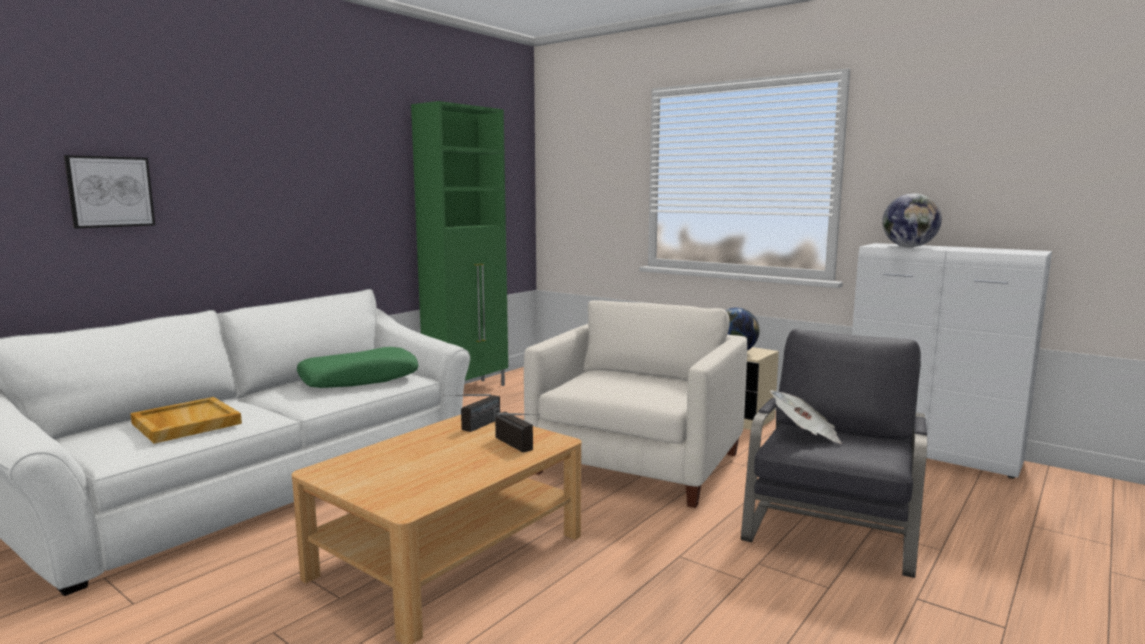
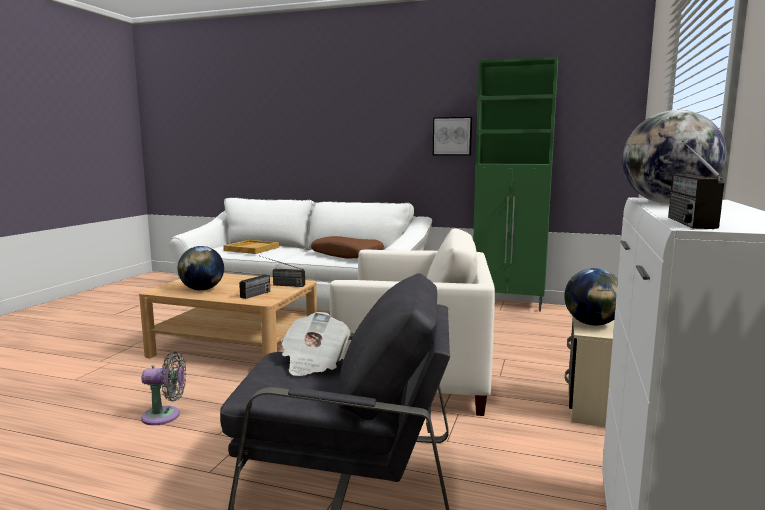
camera: 70 degrees right, 0 degrees up
(110, 192) = (291, 136): picture -> picture (452, 136)
(359, 379) = (347, 255): green pillow -> brown pillow
(443, 474) = (202, 289): none -> globe
(680, 617) = (165, 416): none -> grey fan
(1003, 252) = (681, 219): none -> radio

